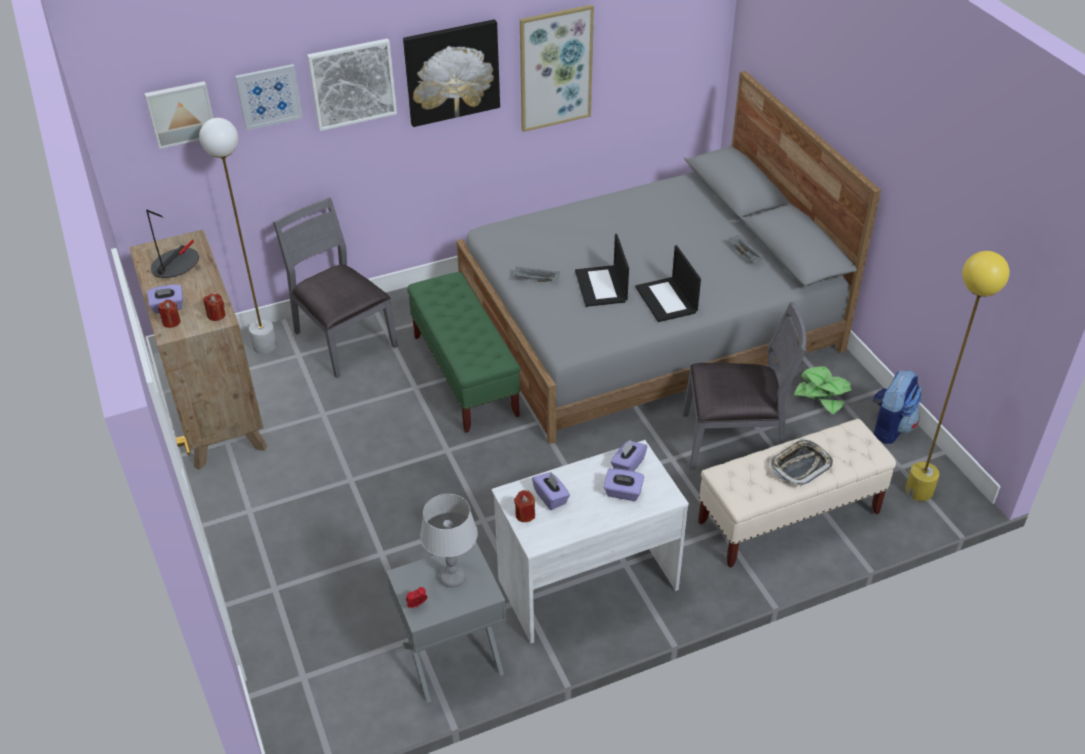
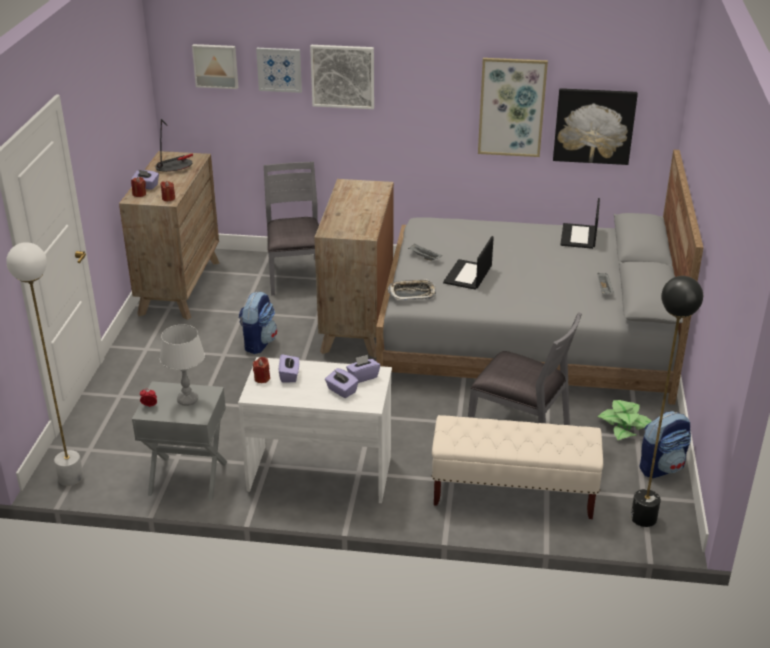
camera: 30 degrees right, 10 degrees down
(264, 346) = (243, 263): white floor lamp -> white floor lamp (70, 478)
(377, 448) = (258, 343): none -> backpack
(452, 72) = (422, 87): picture -> picture (594, 126)
(465, 376) = (357, 322): green bench -> brown dresser
(667, 300) = (509, 298): laptop -> laptop (579, 236)
(800, 465) = (516, 438): tray -> tray (412, 293)
(919, 490) = (643, 518): yellow floor lamp -> black floor lamp

